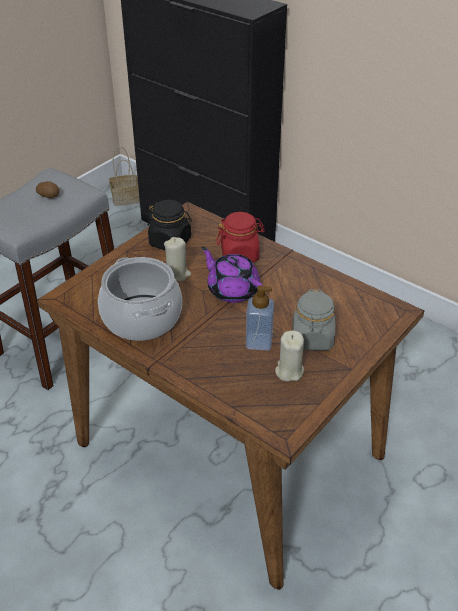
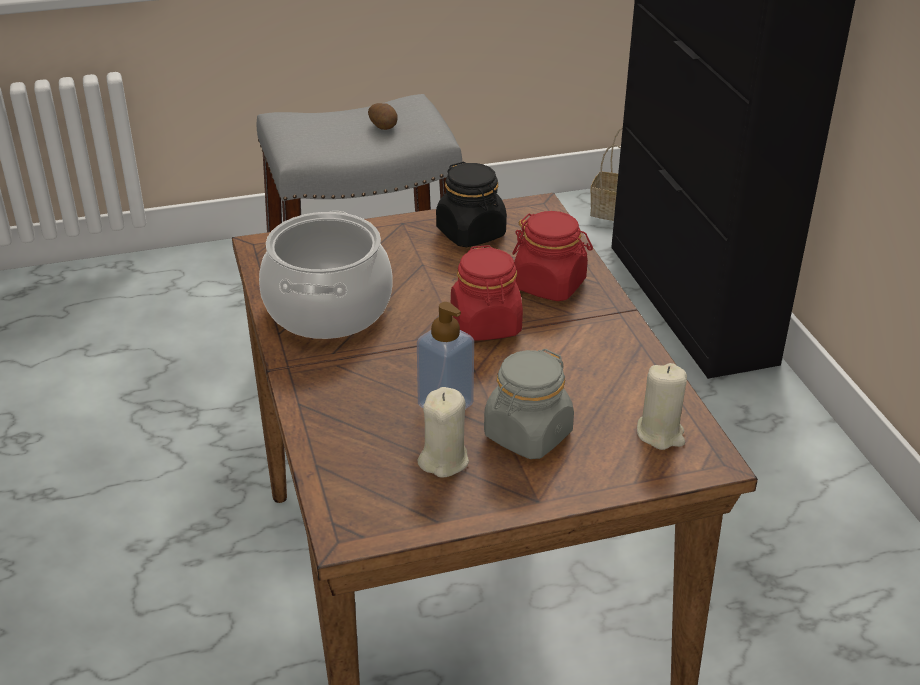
camera: 35 degrees right, 5 degrees down
(177, 274) = (434, 275): beige candle -> beige candle (660, 433)
(232, 290) = (486, 325): purple teapot -> red jar

